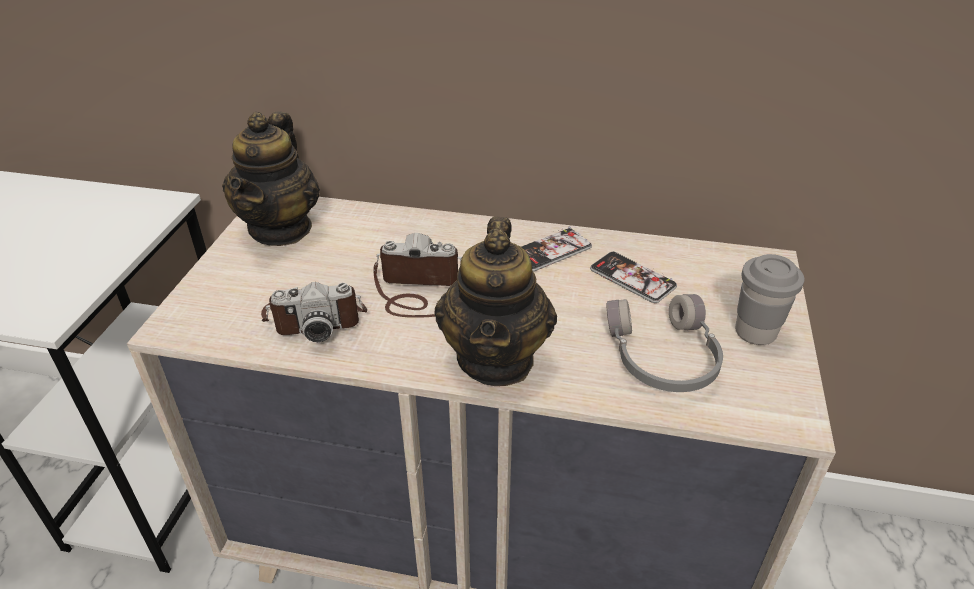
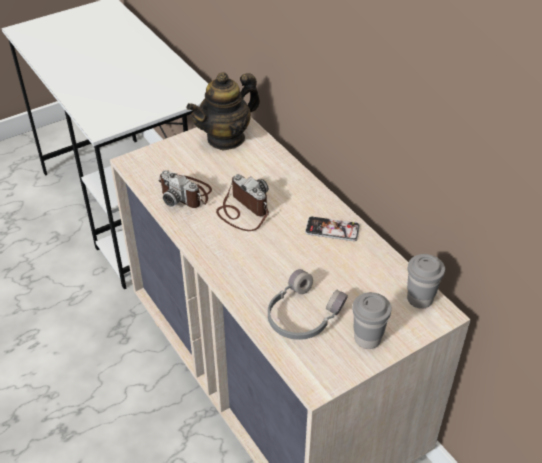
camera: 45 degrees right, 5 degrees up
(496, 359) = (231, 263): teapot -> none
(632, 278) = (350, 270): phone -> none
(732, 262) = (419, 299): none -> grey cup

